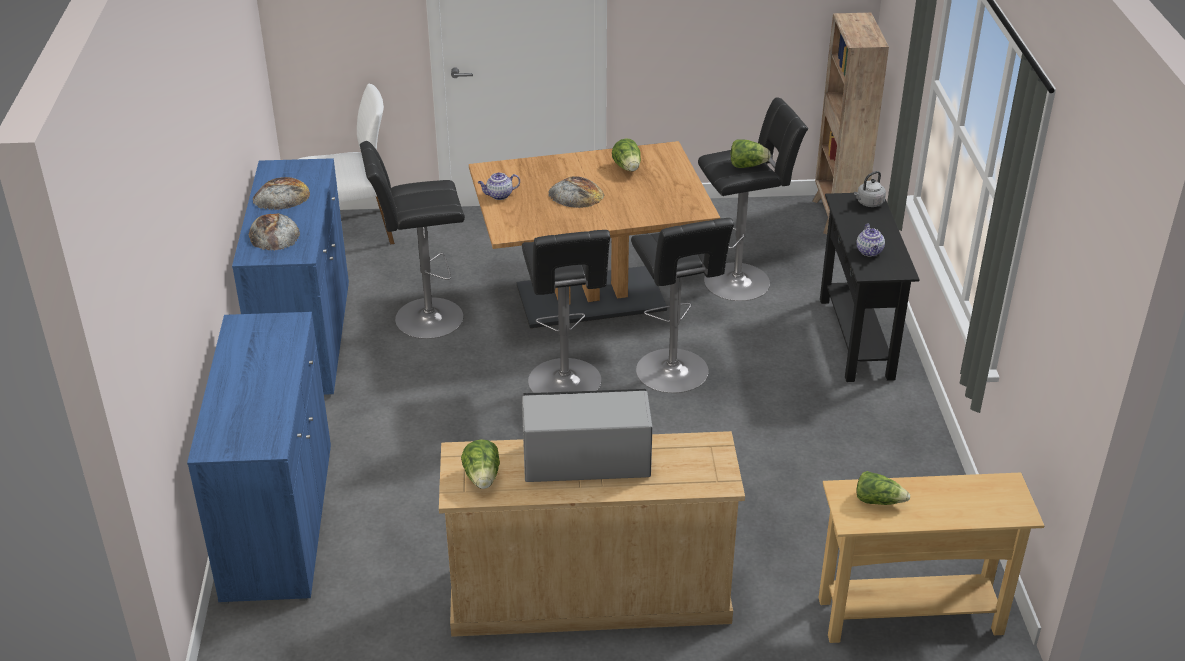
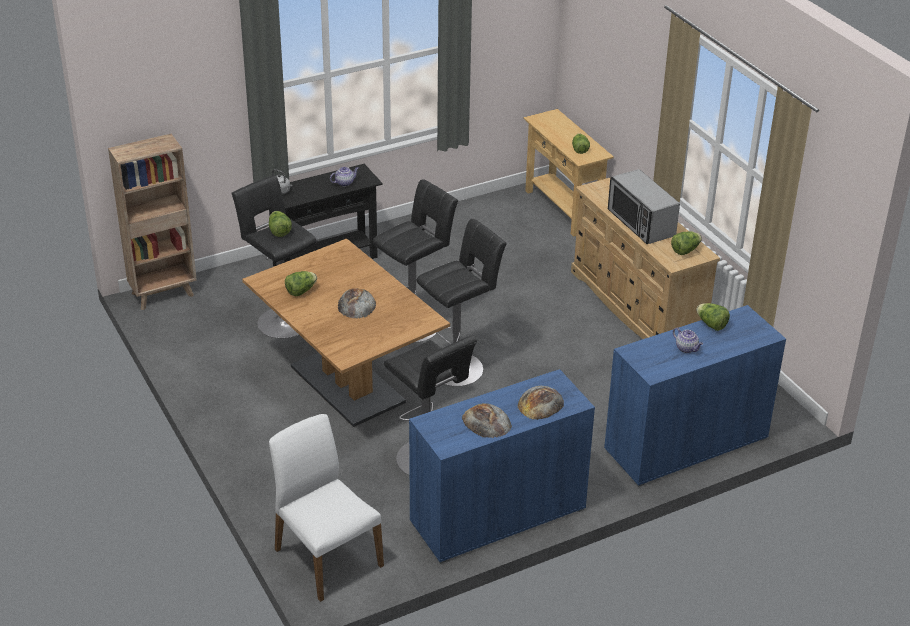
camera: 115 degrees left, 0 degrees up
(278, 406) = (711, 324): none -> lettuce
(499, 195) = (381, 339): teapot -> teapot (687, 348)

